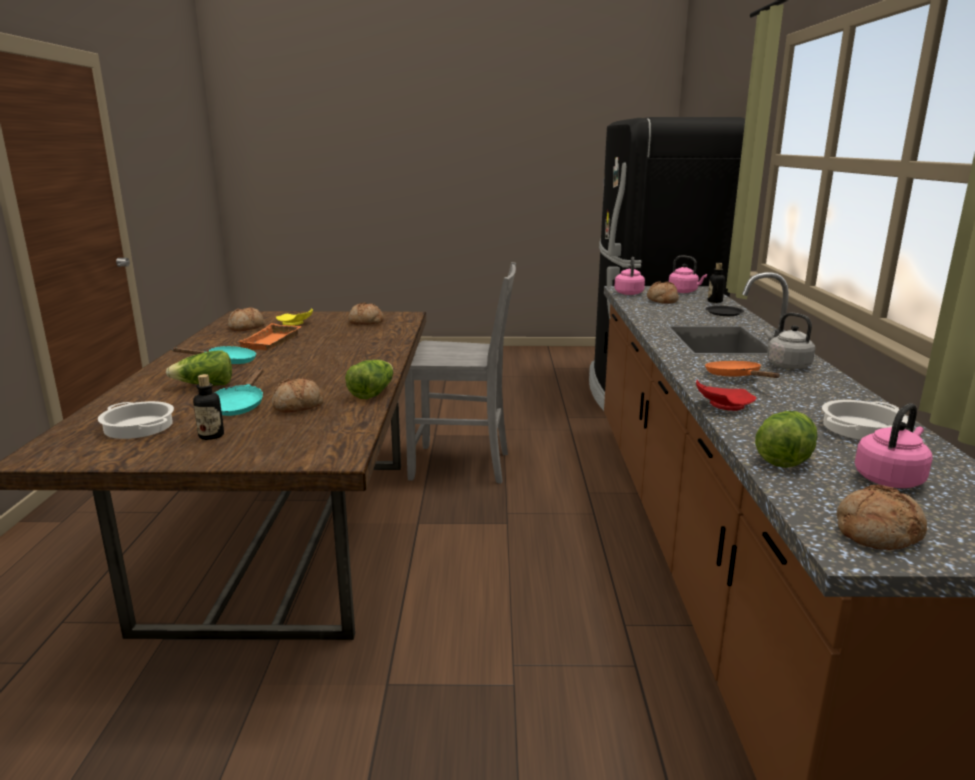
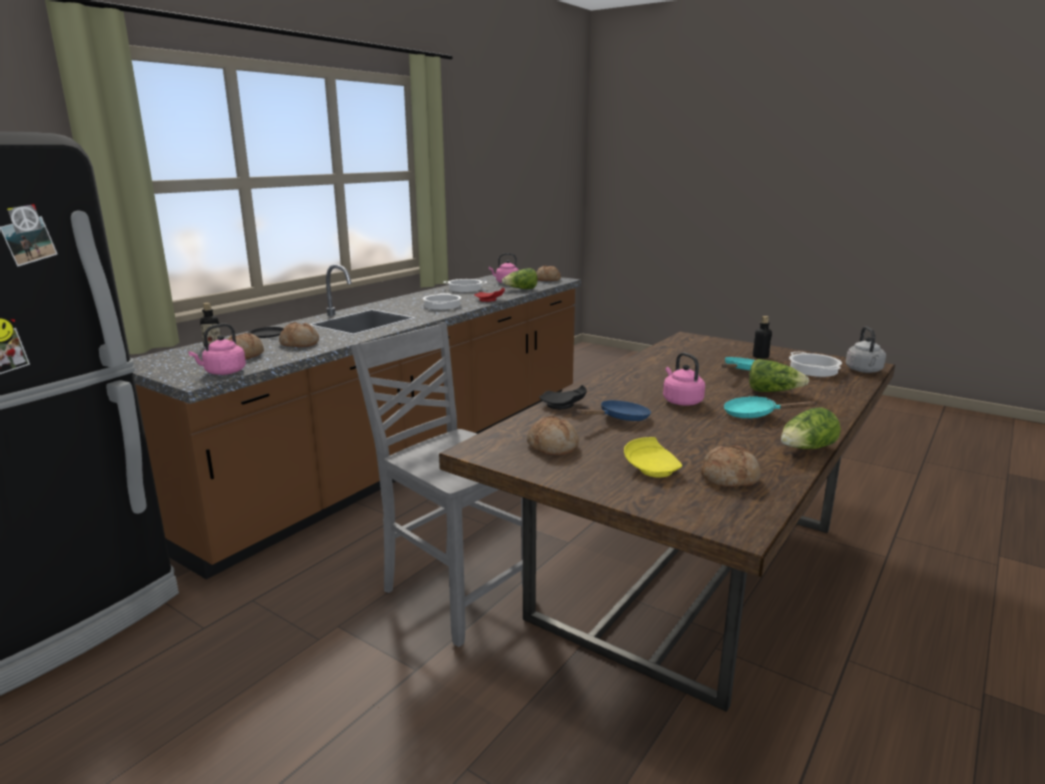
camera: 145 degrees left, 0 degrees up
(272, 342) = (699, 434): orange tray -> none
(298, 406) = (699, 362): bread -> bread (300, 343)
(338, 341) = (620, 419): none -> blue frying pan
(372, 393) = (639, 361): lettuce -> lettuce (806, 449)
(391, 341) = (563, 406): none -> black plate
(684, 292) = (172, 362): pink kettle -> pink kettle (681, 401)
(736, 377) = (442, 306): orange frying pan -> cooking pot
(786, 365) = (395, 305): grey kettle -> grey kettle (864, 371)

